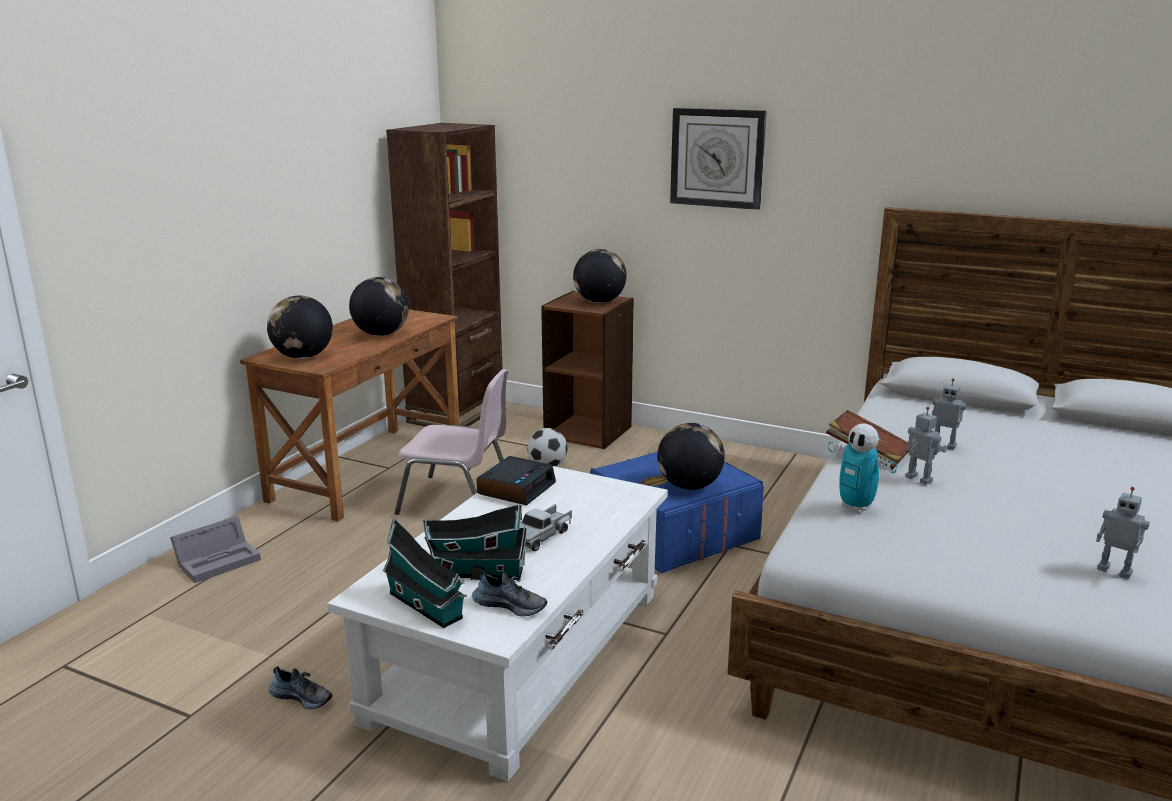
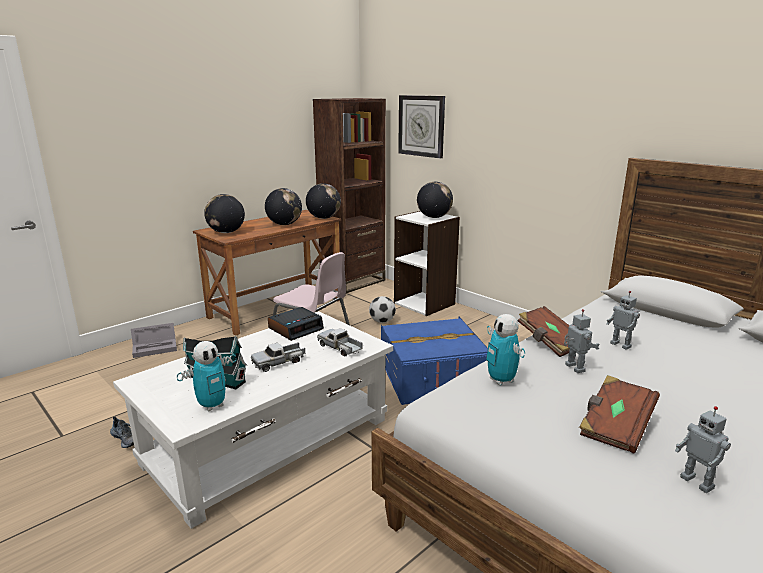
camera: 20 degrees right, 0 degrees up
(427, 607) = (163, 396): toy house -> none
(510, 605) = (212, 405): shoe -> toy robot
(588, 431) = (425, 303): brown bookcase -> white bookcase
(603, 504) = (340, 348): none -> toy truck
(689, 486) = (436, 347): globe -> globe (324, 218)
(717, 158) = (516, 120): wall clock -> wall clock (421, 126)
(1005, 534) = (615, 427): none -> brown book

